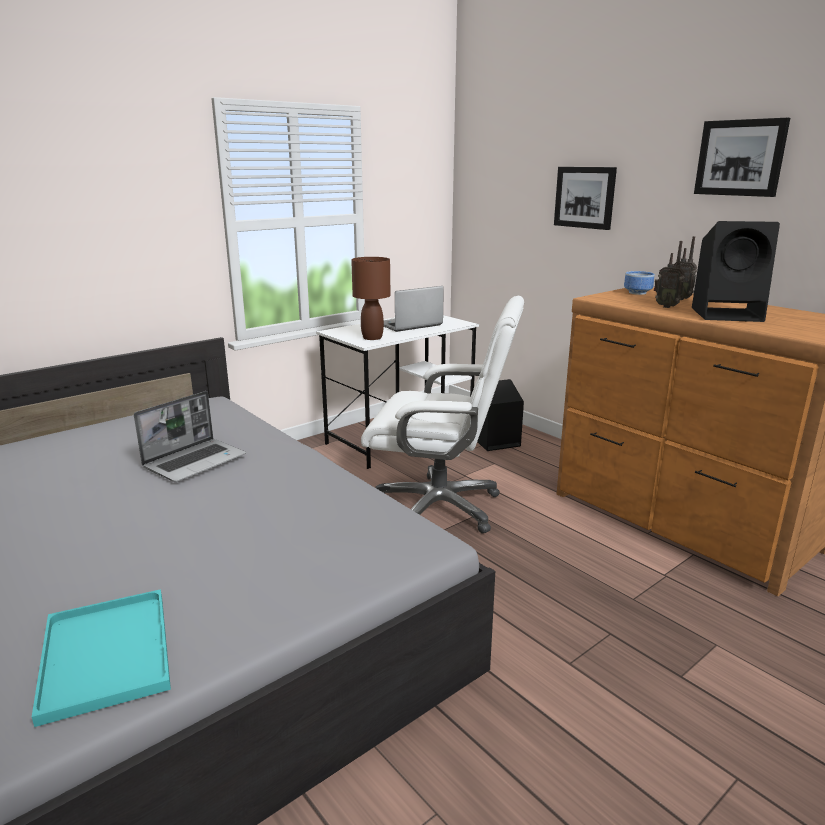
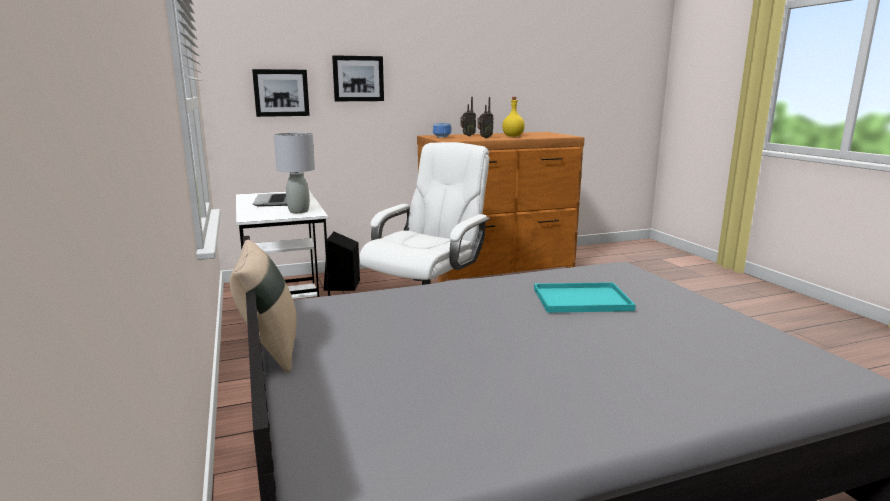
camera: 70 degrees left, 5 degrees down
(104, 652) = (753, 344): turquoise tray -> turquoise tray (580, 300)
(122, 416) = (269, 350): none -> beige pillow
(195, 461) = (456, 314): laptop -> none
(372, 337) = (298, 211): brown table lamp -> grey table lamp
(728, 314) = (512, 136): black speaker -> yellow bottle
(740, 158) = (462, 52): picture -> picture (281, 93)

